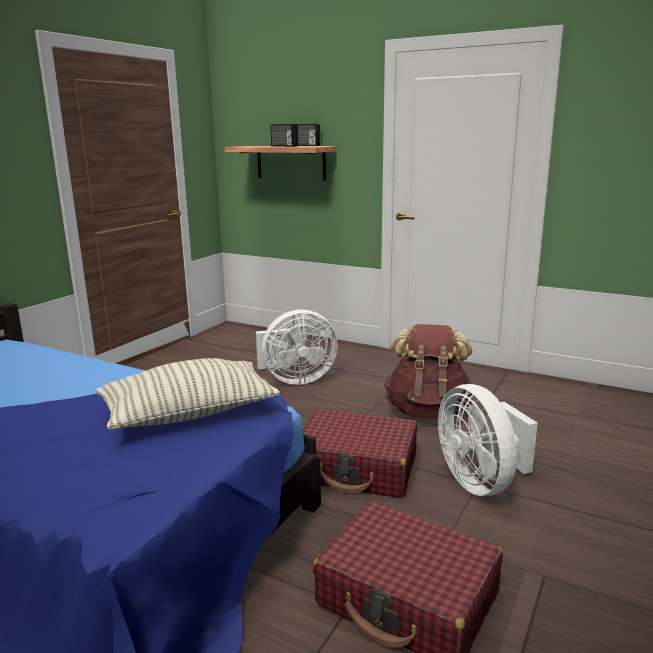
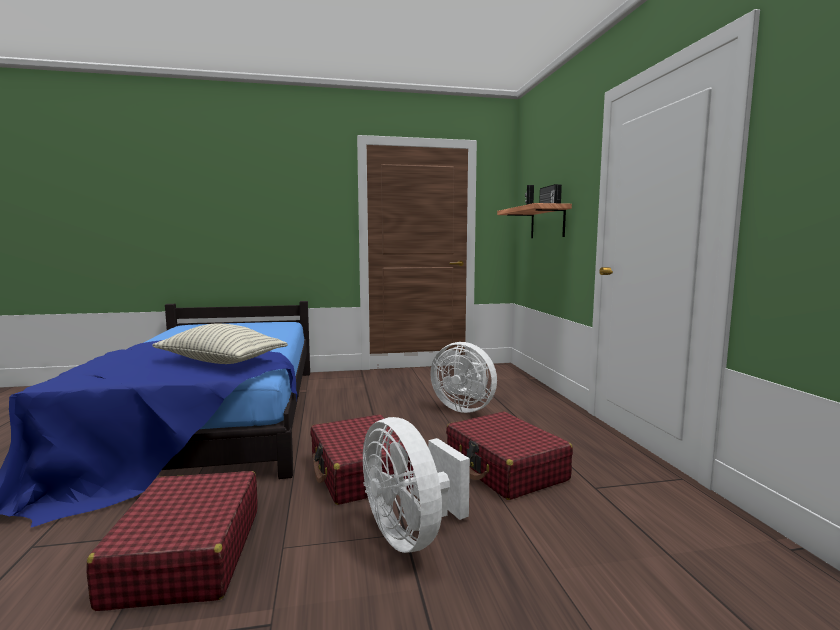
camera: 50 degrees right, 10 degrees down
(428, 412) = (505, 468): brown backpack -> red suitcase
(481, 482) = (411, 534): white fan -> white fan turned 60 degrees counterclockwise

